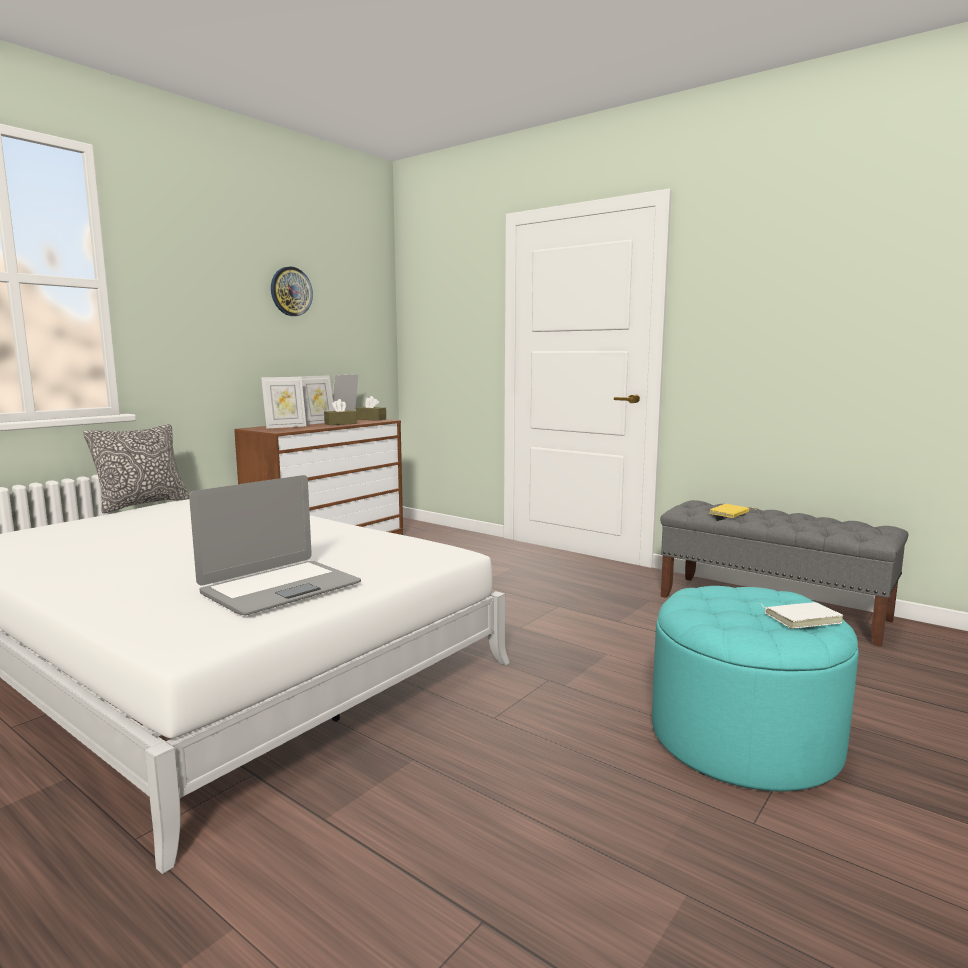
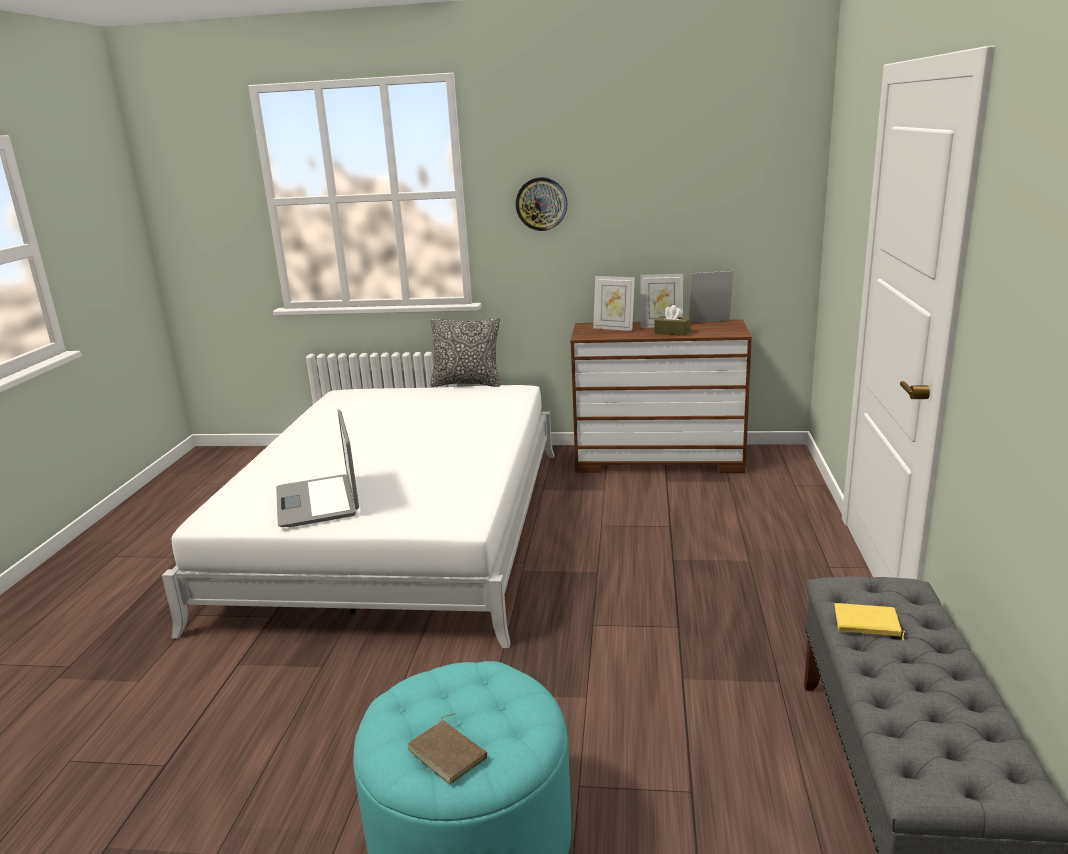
camera: 60 degrees right, 10 degrees up
(280, 588) = (318, 502): laptop -> laptop turned 60 degrees clockwise
(291, 291) = (655, 177): wall clock -> wall clock (541, 204)
(371, 419) = (730, 328): brown tissue box -> none
(801, 618) = (449, 753): white book -> brown book

